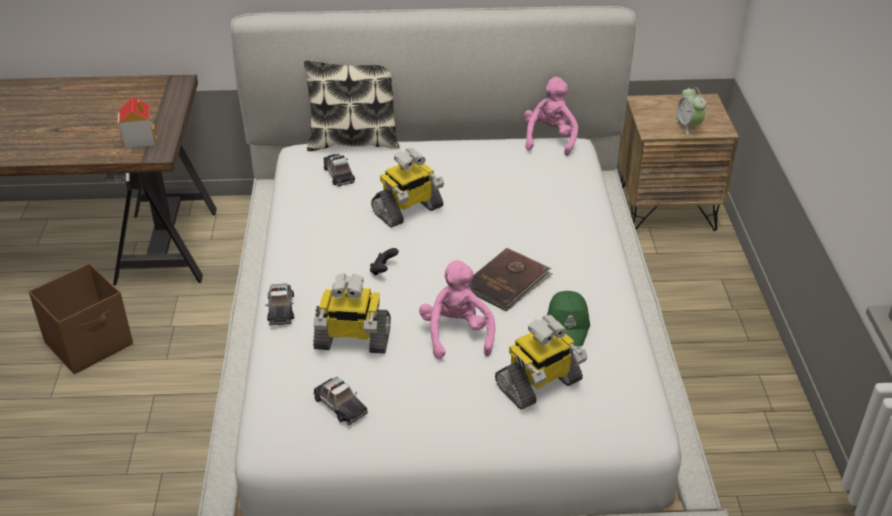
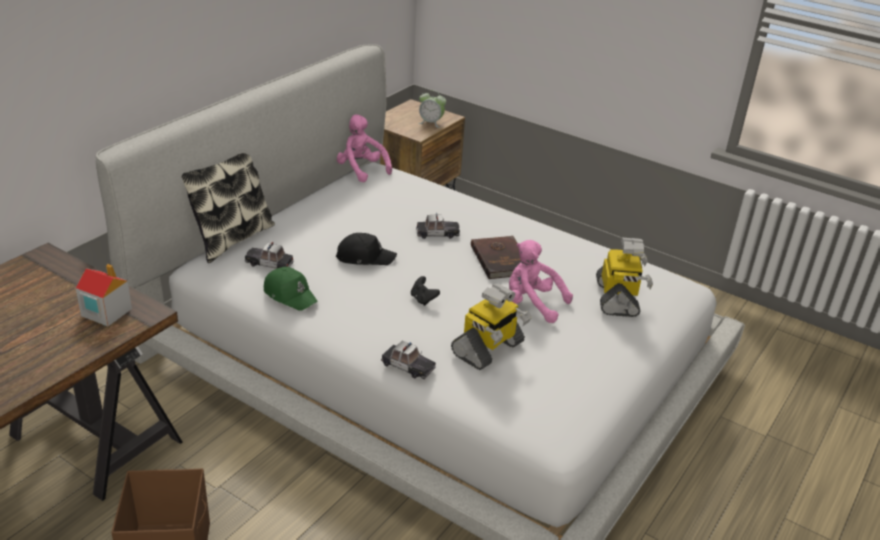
camera: 55 degrees left, 5 degrees down
(340, 405) = (555, 387): toy car -> toy car (437, 233)
(408, 211) = (365, 257): toy robot -> black cap
(568, 324) = (571, 260): green cap -> green cap (290, 295)

